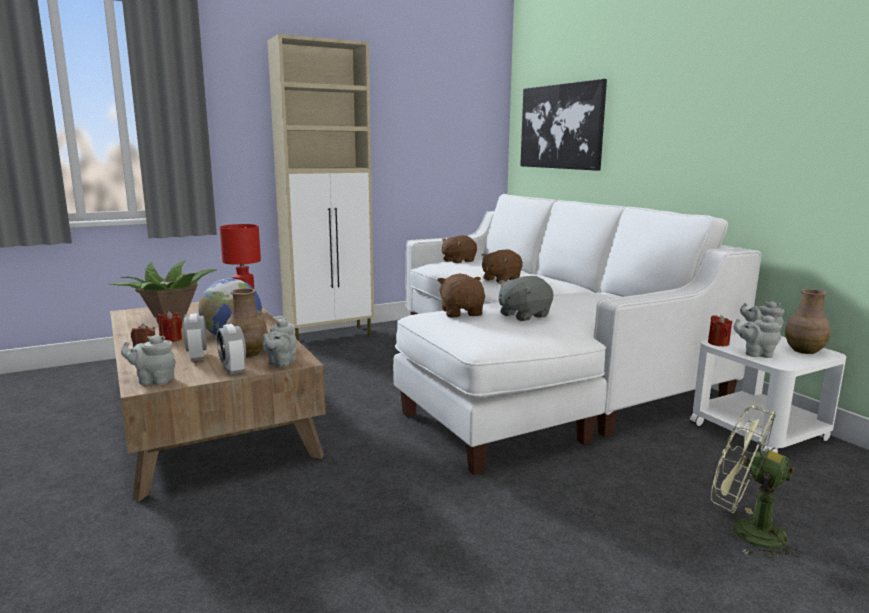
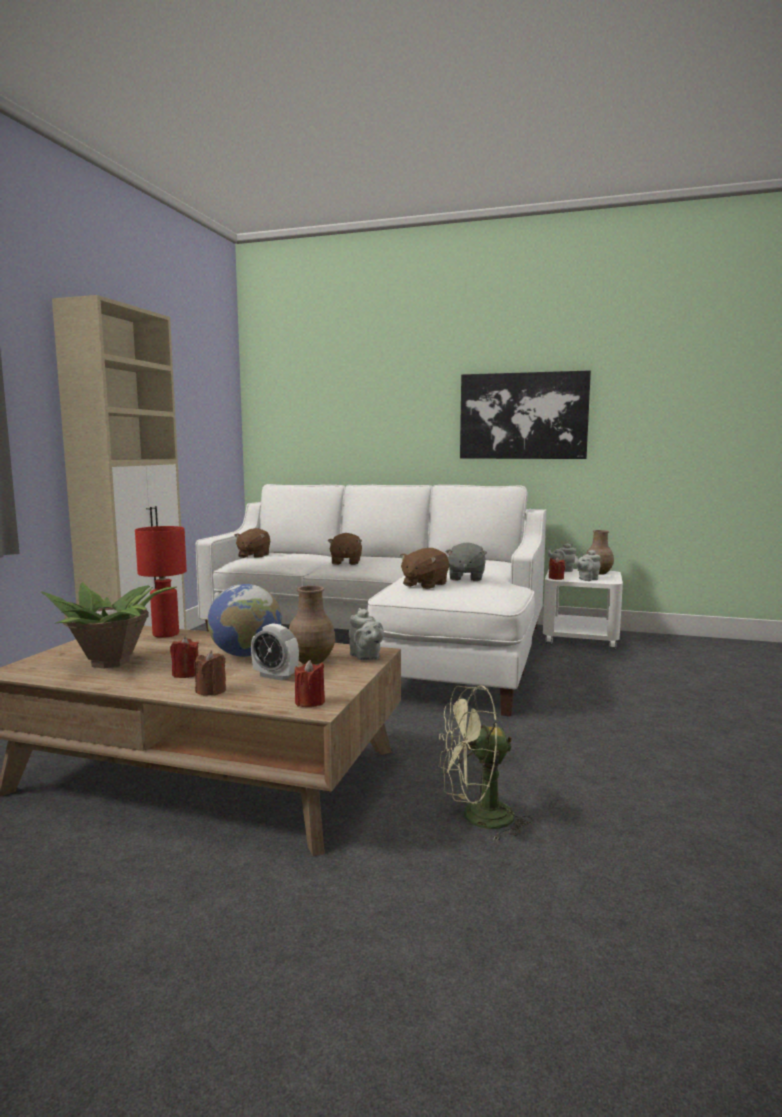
camera: 45 degrees left, 5 degrees down
(153, 381) = (310, 702): grey teapot -> red candle
(233, 369) = (346, 673): alarm clock -> none
(462, 313) = (424, 584): brown plush toy -> brown plush toy turned 90 degrees counterclockwise
(561, 126) = (320, 417): picture -> picture (523, 416)
(745, 531) = (675, 686): green fan -> green fan (477, 818)

